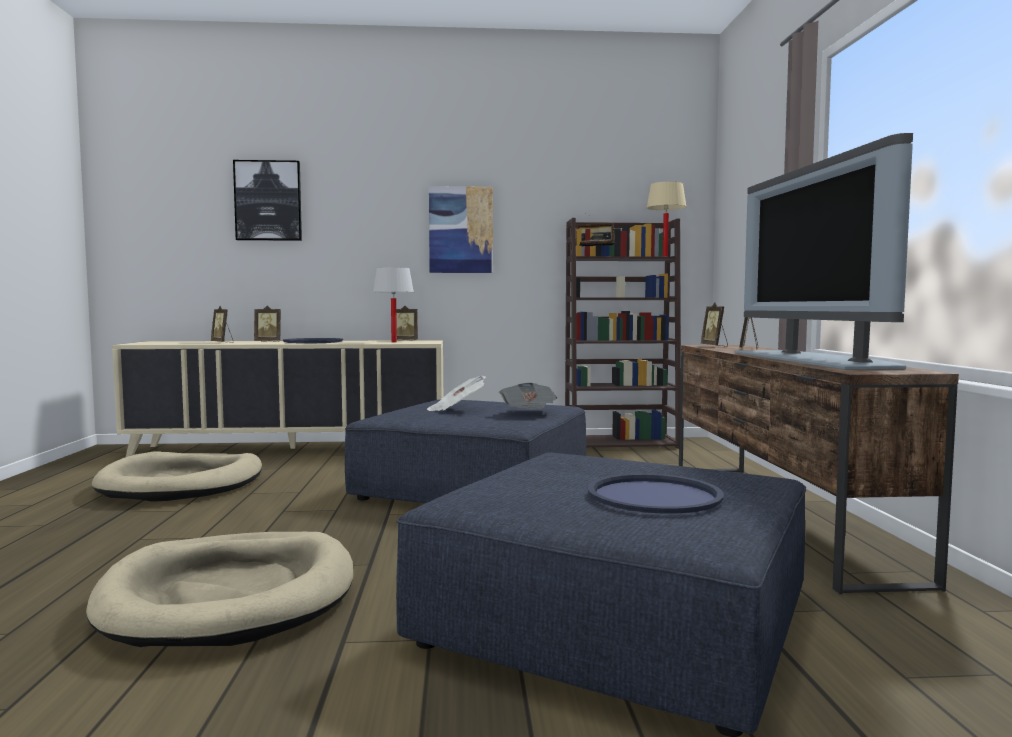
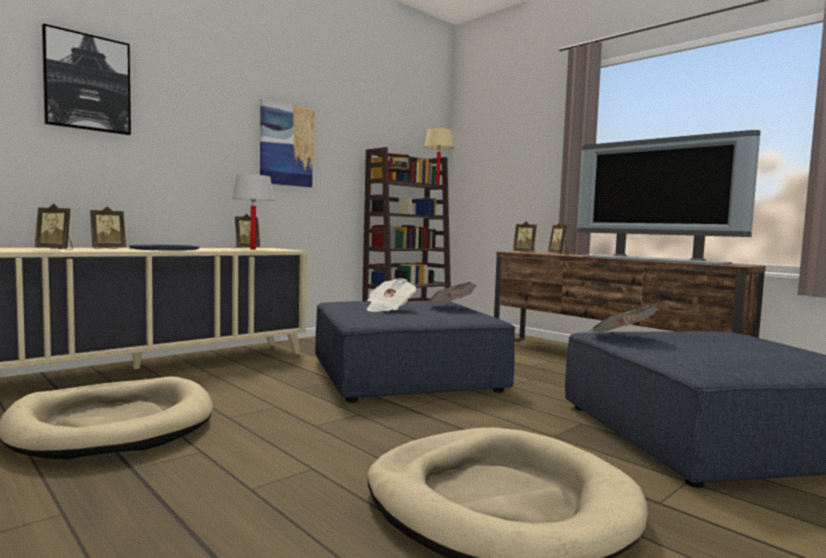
camera: 40 degrees left, 0 degrees up
(553, 462) = (622, 337): none -> newspaper
(653, 495) = (748, 348): blue tray -> none

